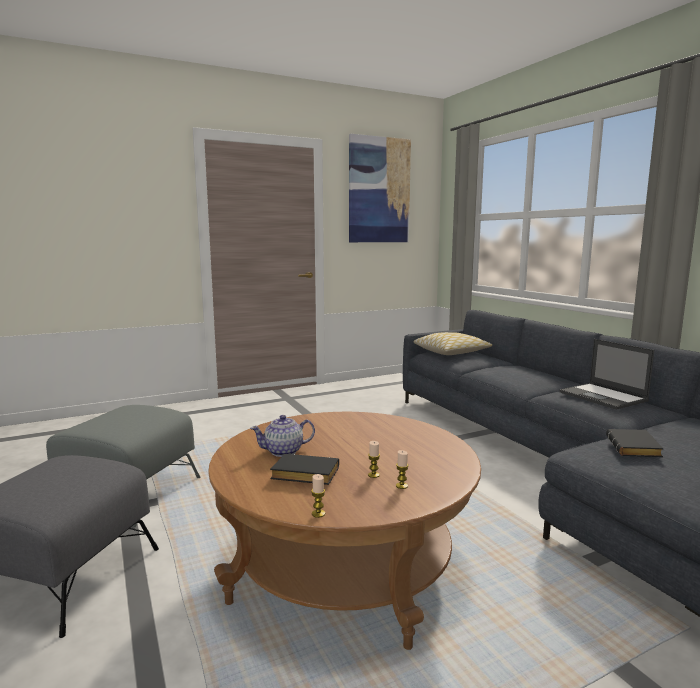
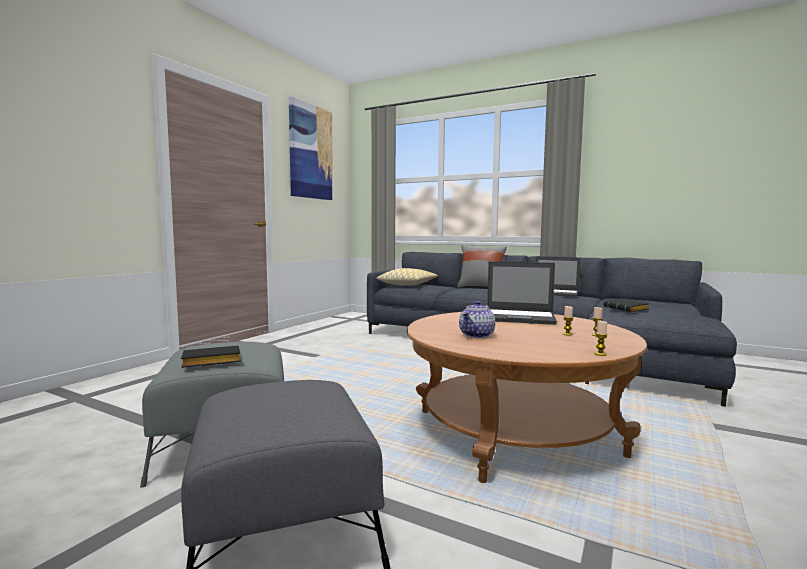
camera: 35 degrees left, 5 degrees down
(303, 475) = (531, 342): black book -> black book (210, 363)
(401, 435) = (520, 317): none -> laptop
(534, 369) = (481, 287): none -> grey pillow

